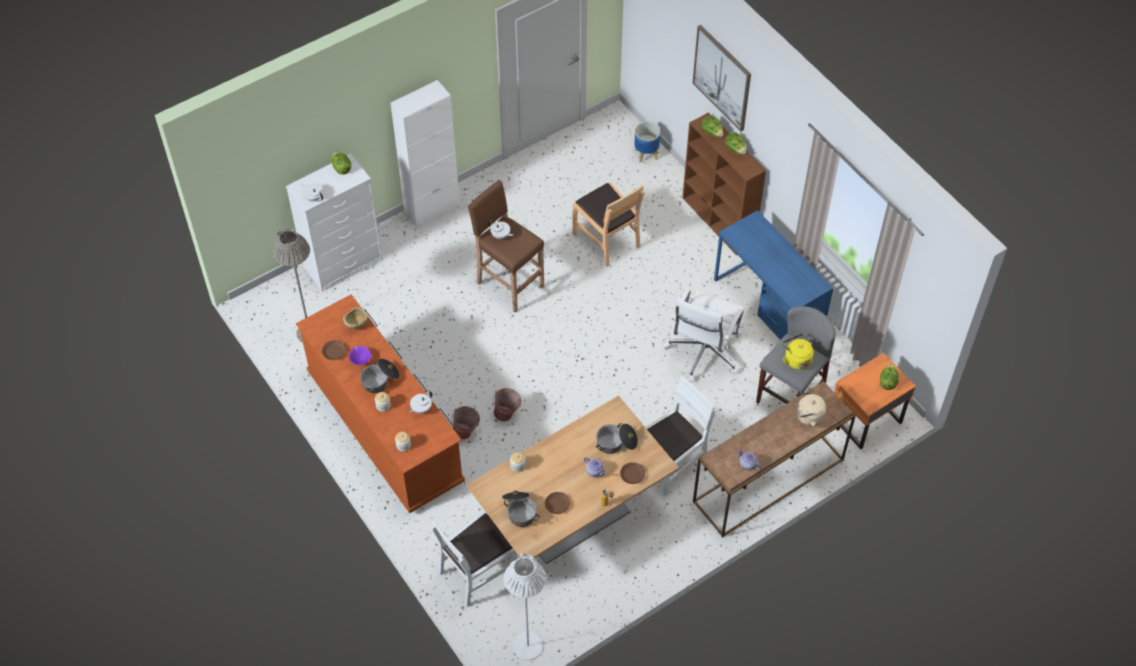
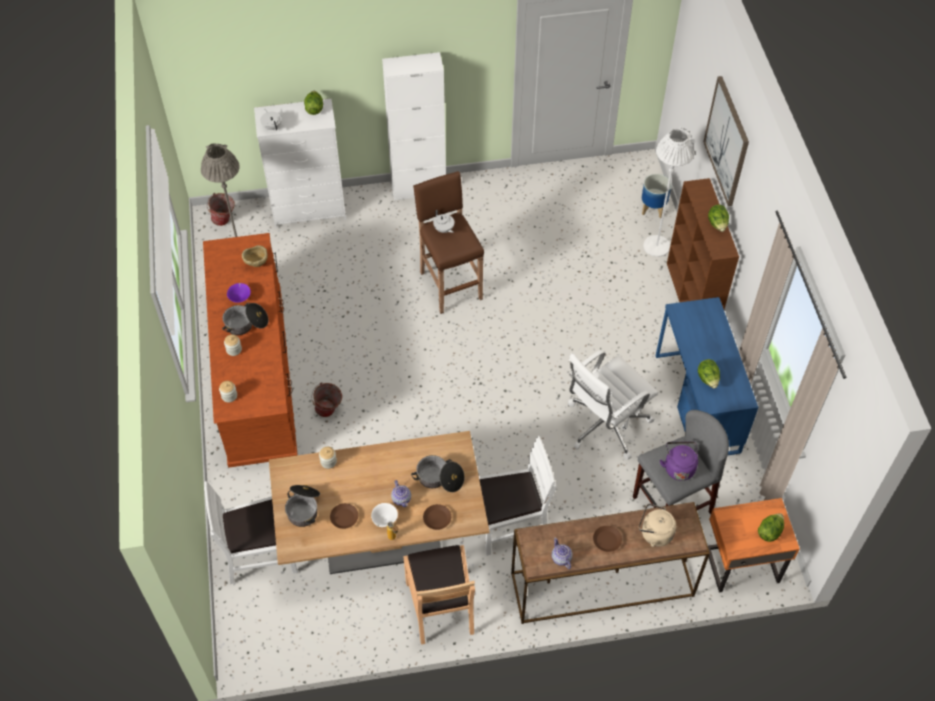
camera: 25 degrees right, 0 degrees up
(334, 352) = (220, 281): brown plate -> brown plate (606, 540)
(421, 408) = (267, 366): white teapot -> none
(508, 414) = (377, 409): bucket -> bucket (224, 221)
(527, 646) = (264, 650): white floor lamp -> white floor lamp (656, 246)
(590, 493) = (384, 519): none -> white bowl
(607, 239) = (569, 276): brown chair -> brown chair (441, 607)
(712, 133) = (702, 200): lettuce -> lettuce (708, 379)
(796, 359) = (678, 467): yellow kettle -> purple kettle

